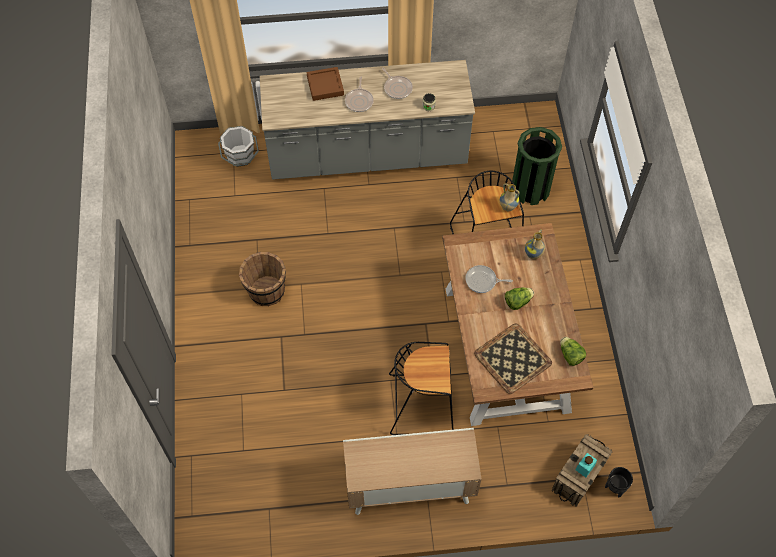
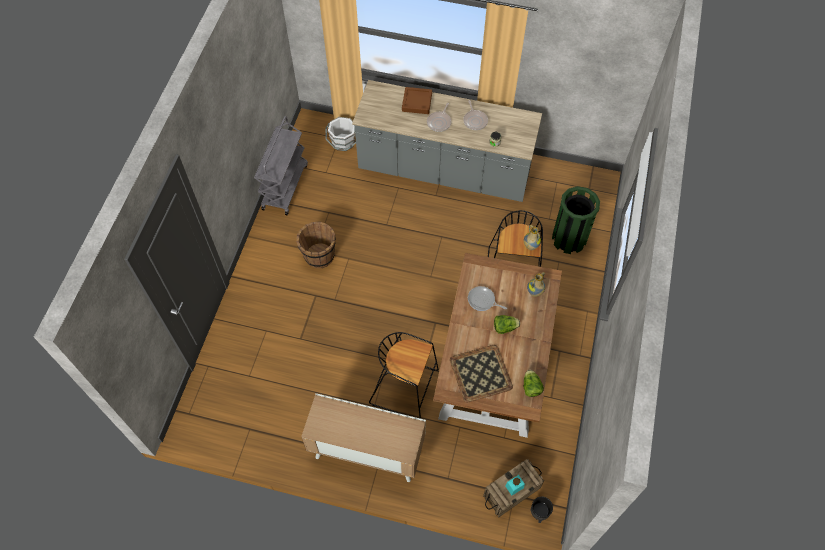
camera: 20 degrees right, 0 degrees up
(193, 225) = (285, 186): none -> grey cart

